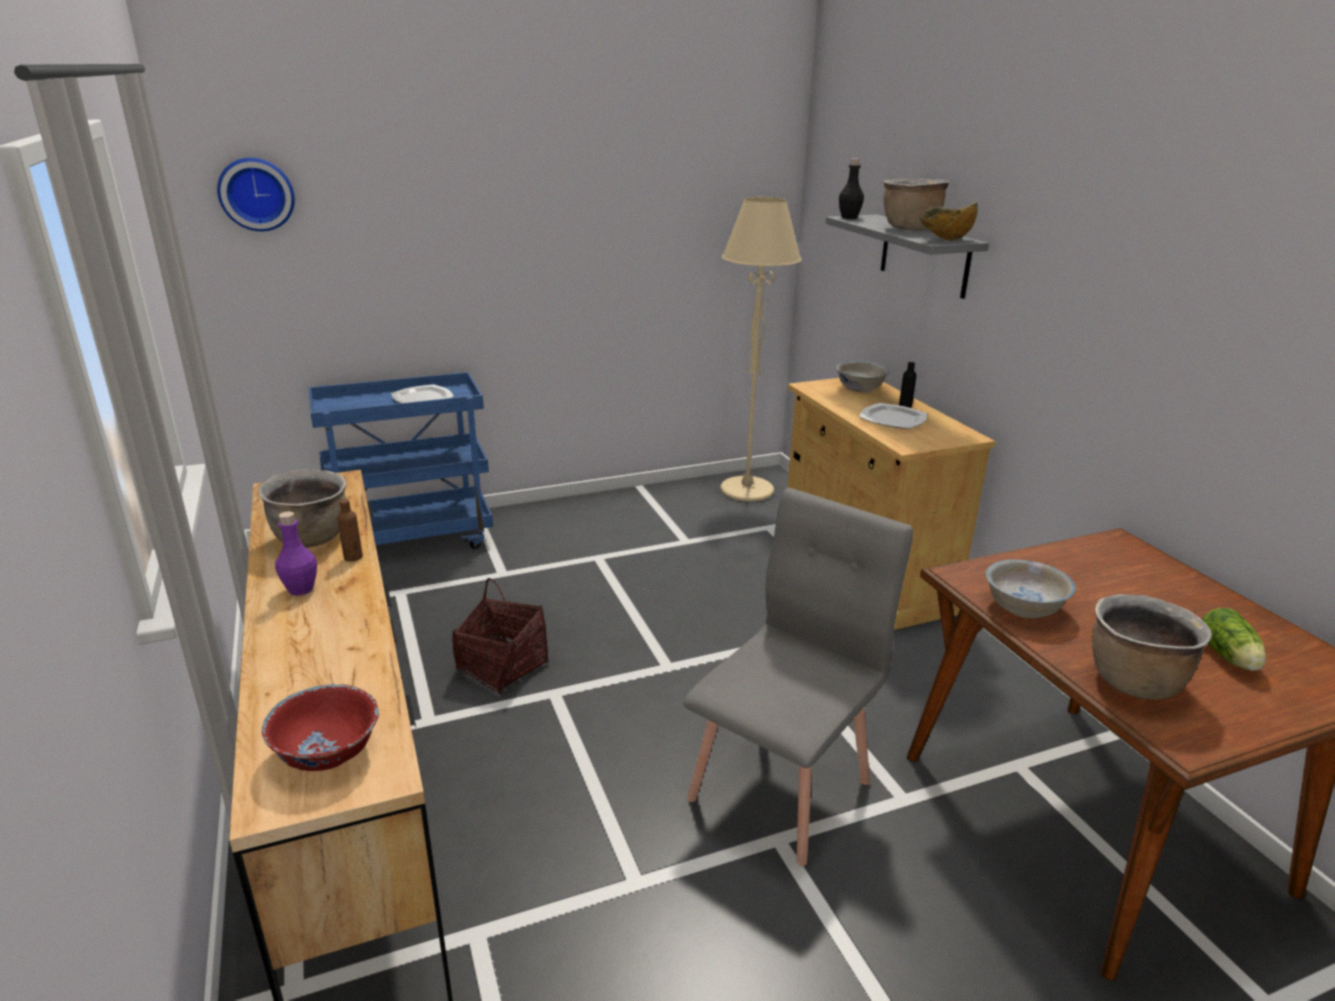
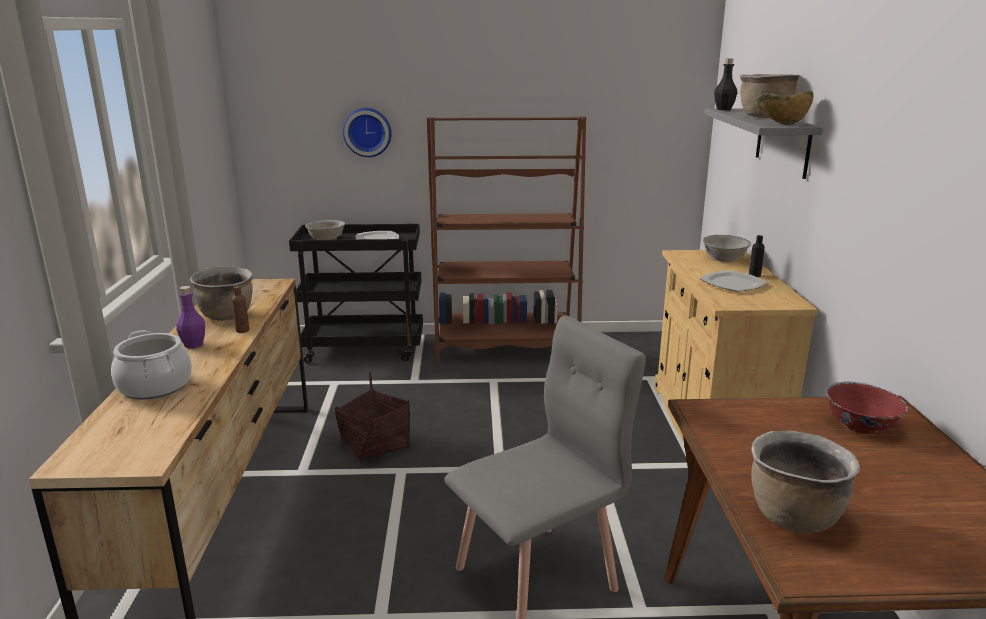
camera: 20 degrees right, 5 degrees down
(256, 194) = (277, 83): wall clock -> wall clock (367, 132)
(298, 662) = (155, 386): none -> cooking pot
(326, 751) = (125, 441): red bowl -> red bowl (859, 424)
(414, 540) = (365, 349): blue cart -> black cart
(589, 515) = (505, 349): none -> brown bookcase
(747, 490) = (648, 347): beige floor lamp -> none
(1024, 607) = (738, 441): white bowl -> white bowl (326, 239)
(1229, 658) = (918, 516): lettuce -> none

